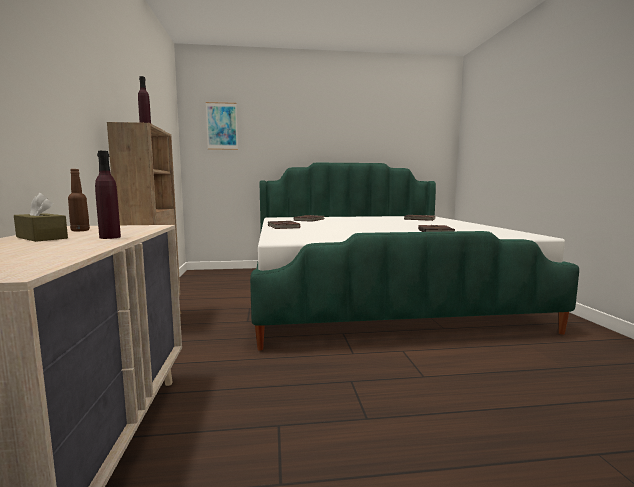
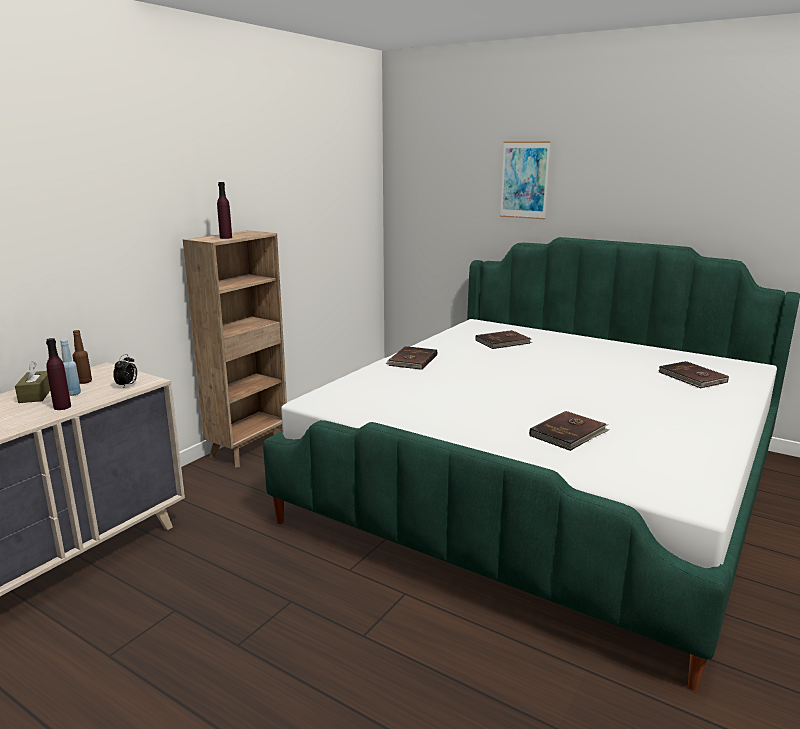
camera: 40 degrees right, 10 degrees up
(92, 234) = (73, 393): none -> blue bottle
(141, 228) = (127, 385): none -> alarm clock
(222, 126) = (434, 172): picture -> picture (524, 180)

